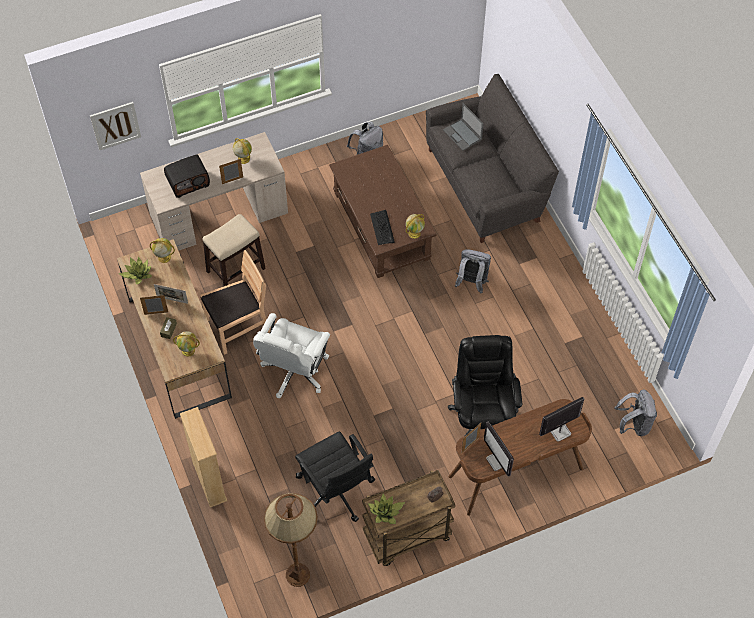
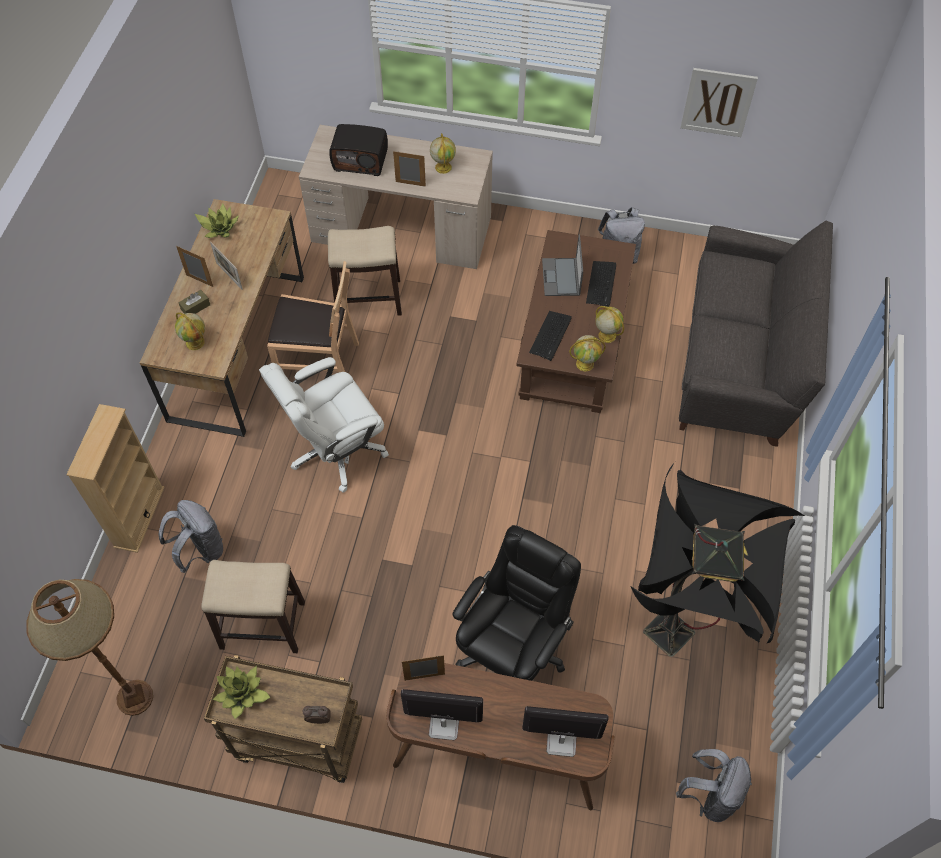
camera: 35 degrees right, 0 degrees up
(115, 125) = (301, 42): picture -> picture (718, 102)
(164, 257) = (262, 225): globe -> globe (606, 335)
(335, 492) = (262, 625): black office chair -> stool
(387, 180) = (601, 284): none -> keyboard
(462, 135) = (737, 279): laptop -> laptop (561, 278)
(472, 282) = (630, 471): grey backpack -> grey backpack (200, 550)
(498, 461) = (443, 725): monitor -> monitor turned 90 degrees clockwise
(564, 359) = (678, 641): none -> black floor lamp

